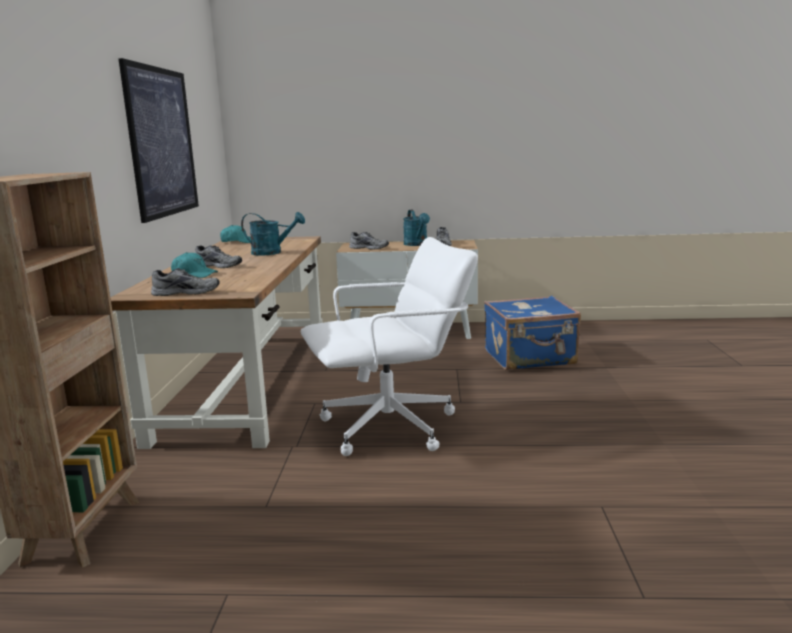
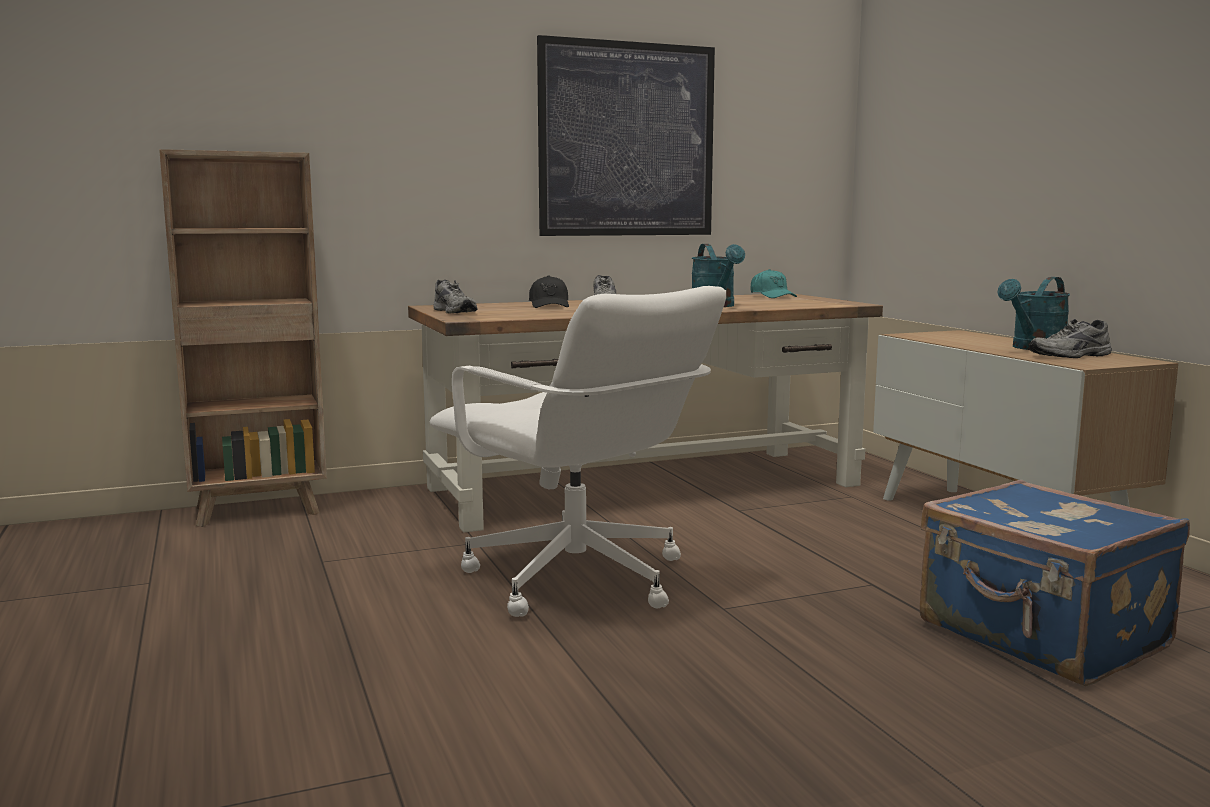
camera: 65 degrees right, 5 degrees down
(194, 274) = (549, 305): turquoise cap -> black cap
(369, 248) = (945, 338): grey shoe -> none

